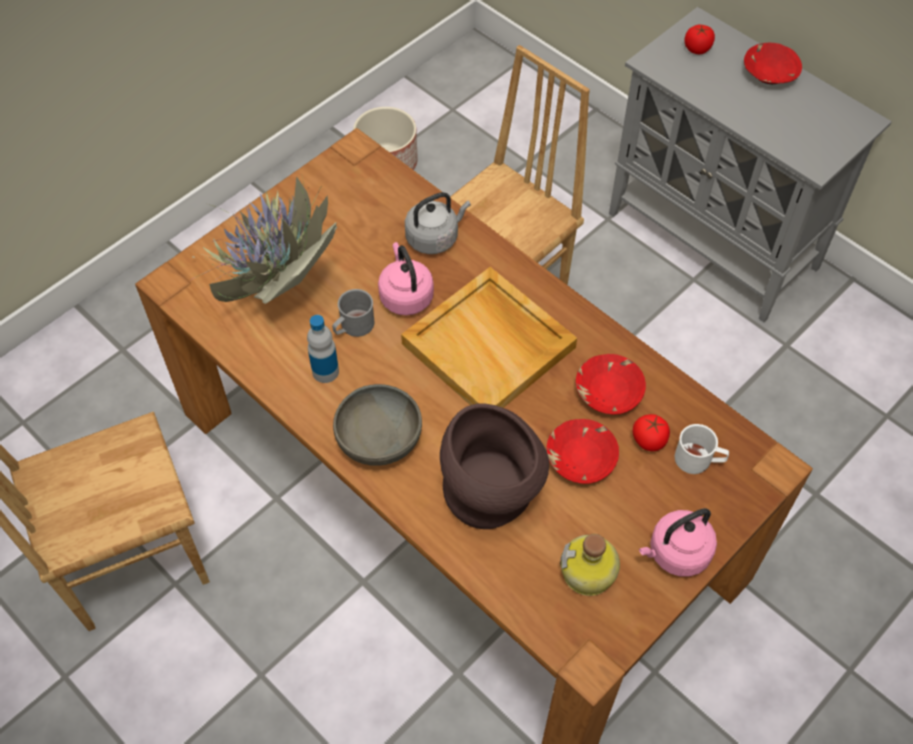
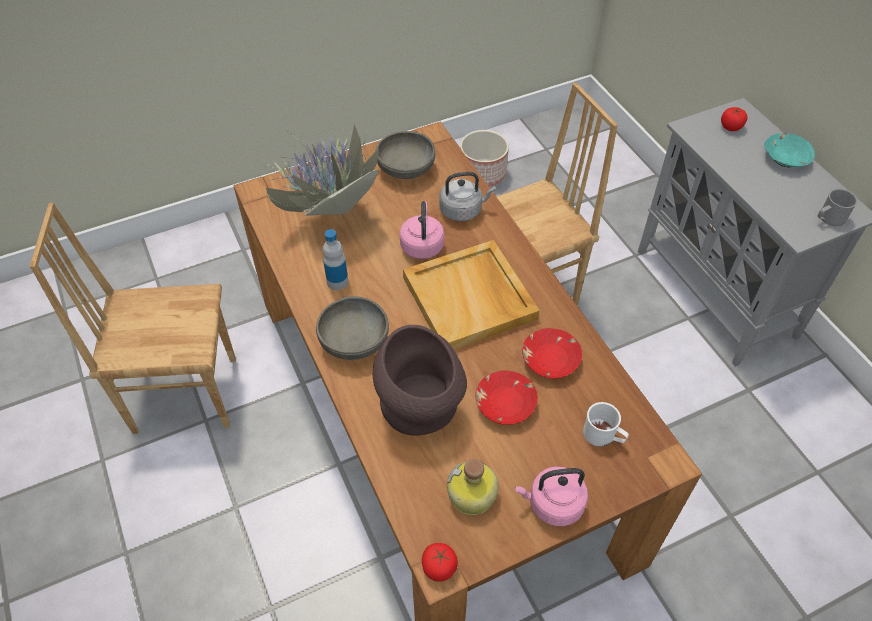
camera: 20 degrees right, 5 degrees down
(342, 202) = (406, 168): none -> grey bowl
(353, 327) = (372, 256): grey mug -> grey mug (828, 218)
(649, 440) = (568, 407): tomato -> tomato (439, 567)
(769, 73) = (785, 158): red bowl -> turquoise bowl

